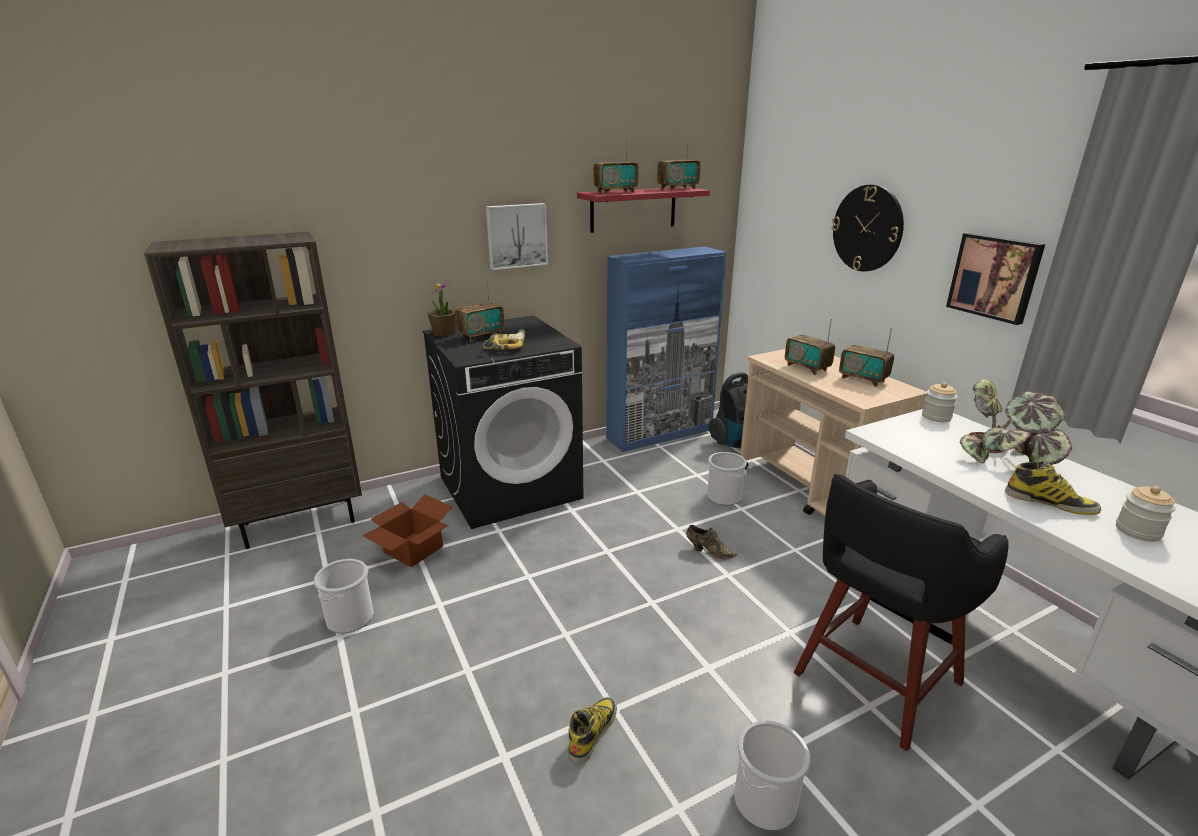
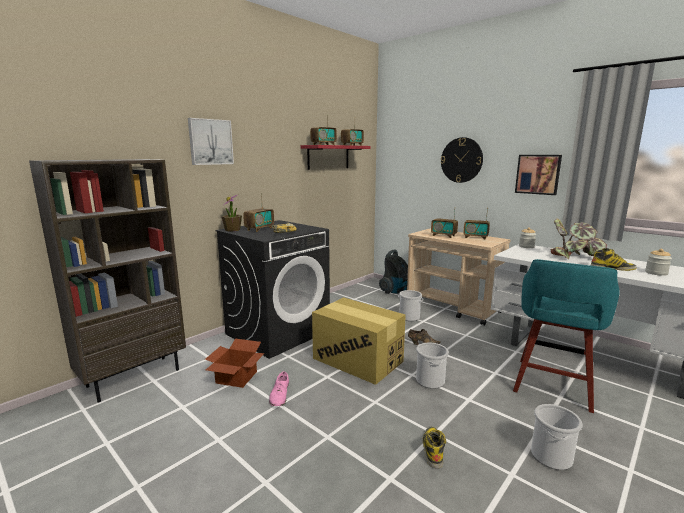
camera: 20 degrees left, 10 degrees down
(350, 618) = (218, 426): bucket -> bucket (430, 380)
(448, 591) = (280, 395): none -> pink shoe
(516, 236) = (269, 169): picture -> picture (210, 142)
(589, 558) = (358, 360): none -> cardboard box
(660, 434) = (350, 293): blue cabinet -> none
(874, 680) = (552, 385): black stool -> turquoise stool

